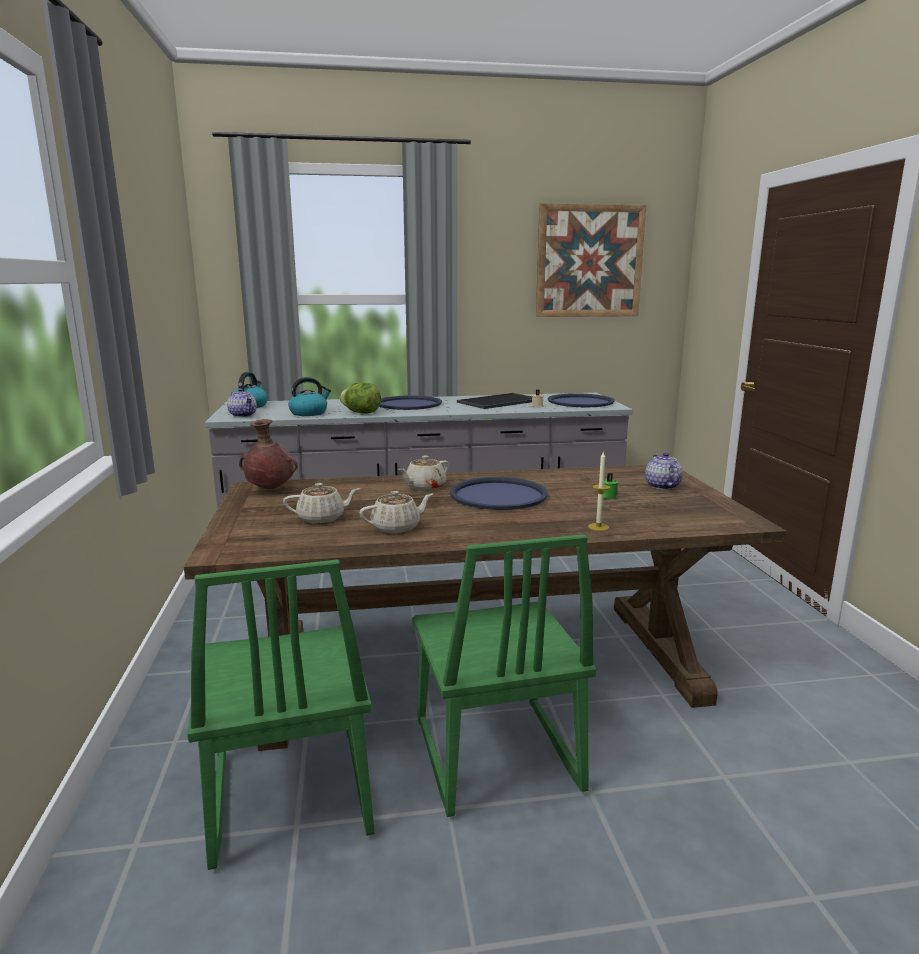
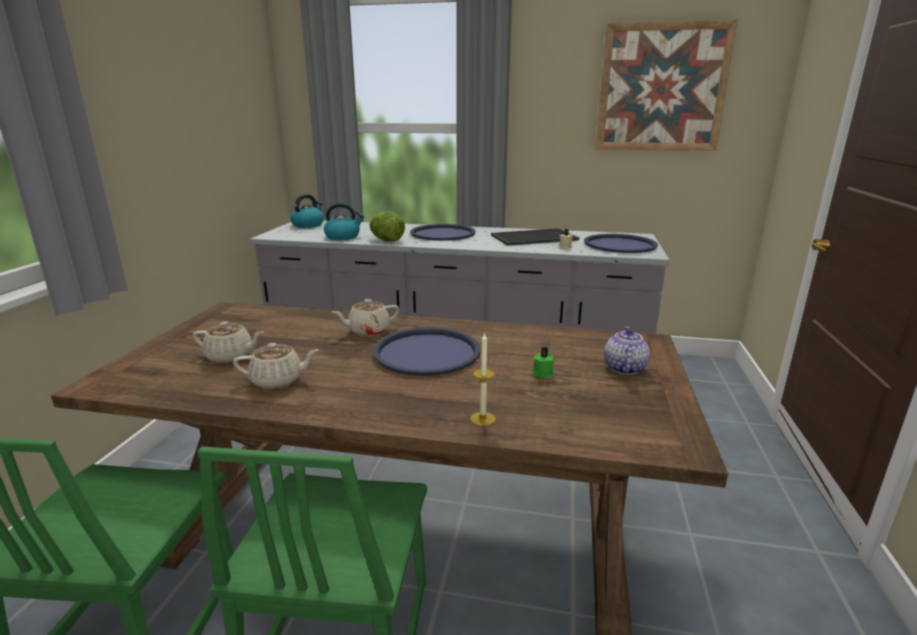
camera: 20 degrees right, 5 degrees up
(243, 415) = (288, 234): teapot -> none
(269, 489) = (235, 314): brown vase -> none

